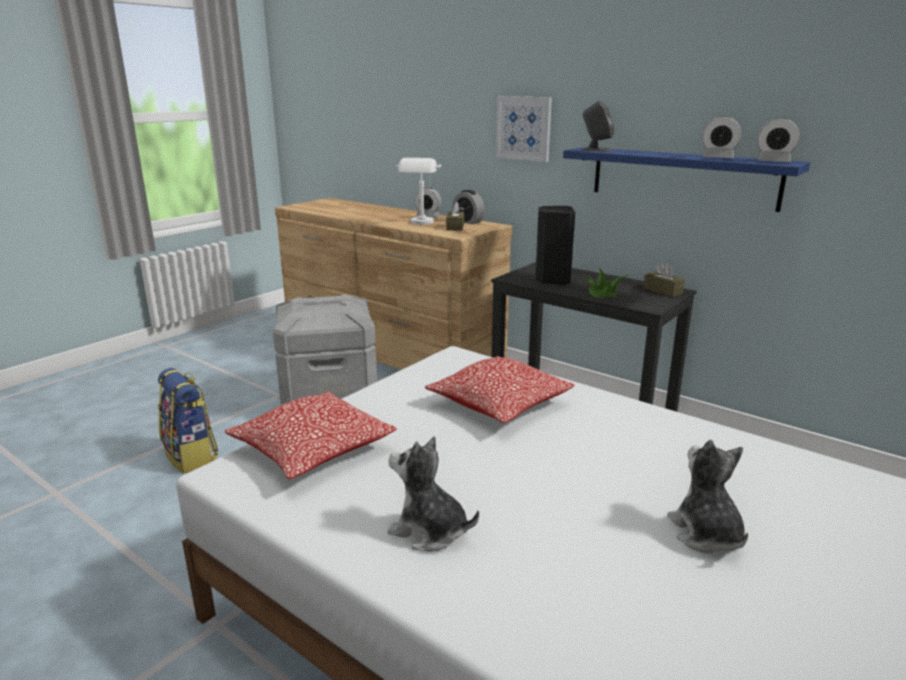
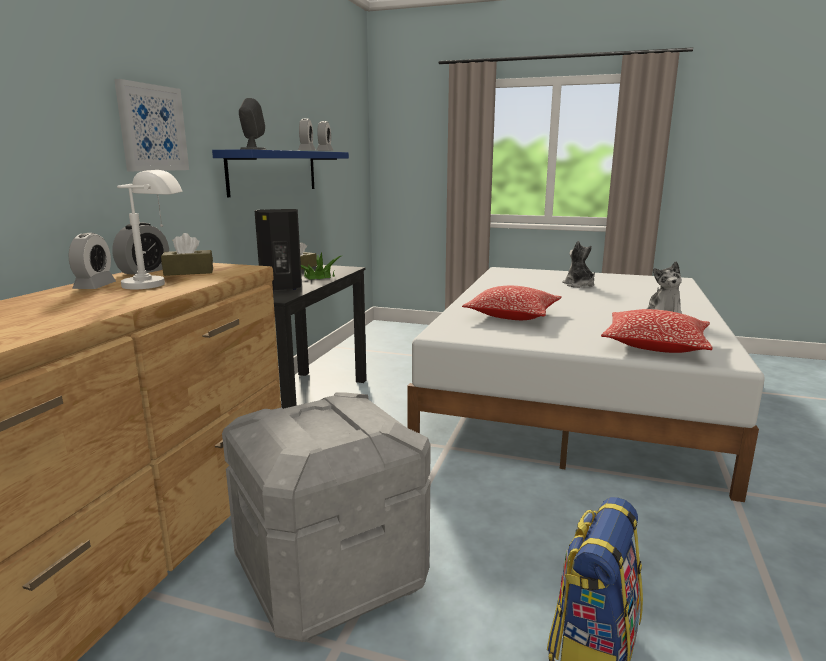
camera: 110 degrees left, 5 degrees down
(705, 534) = (578, 285): plush toy -> plush toy turned 105 degrees clockwise

